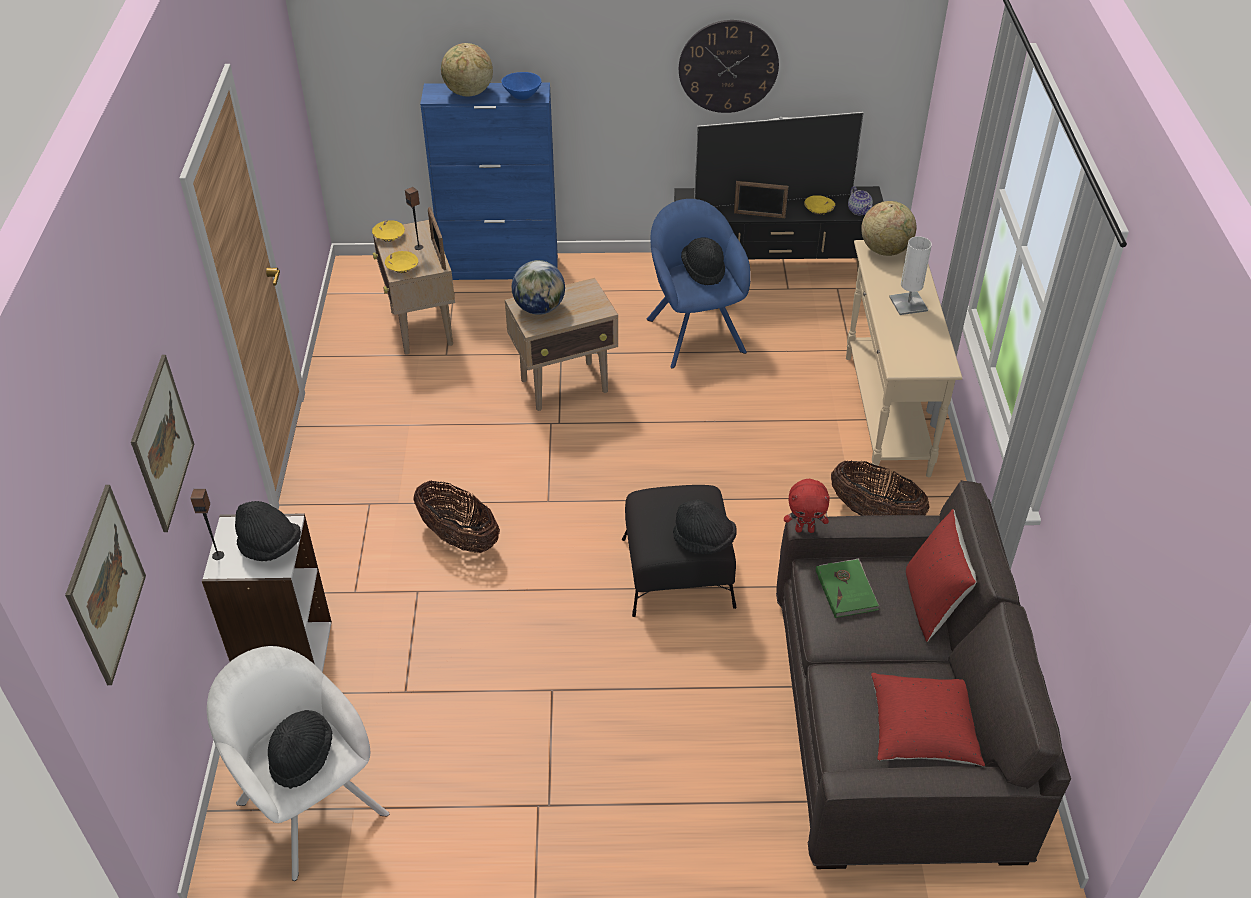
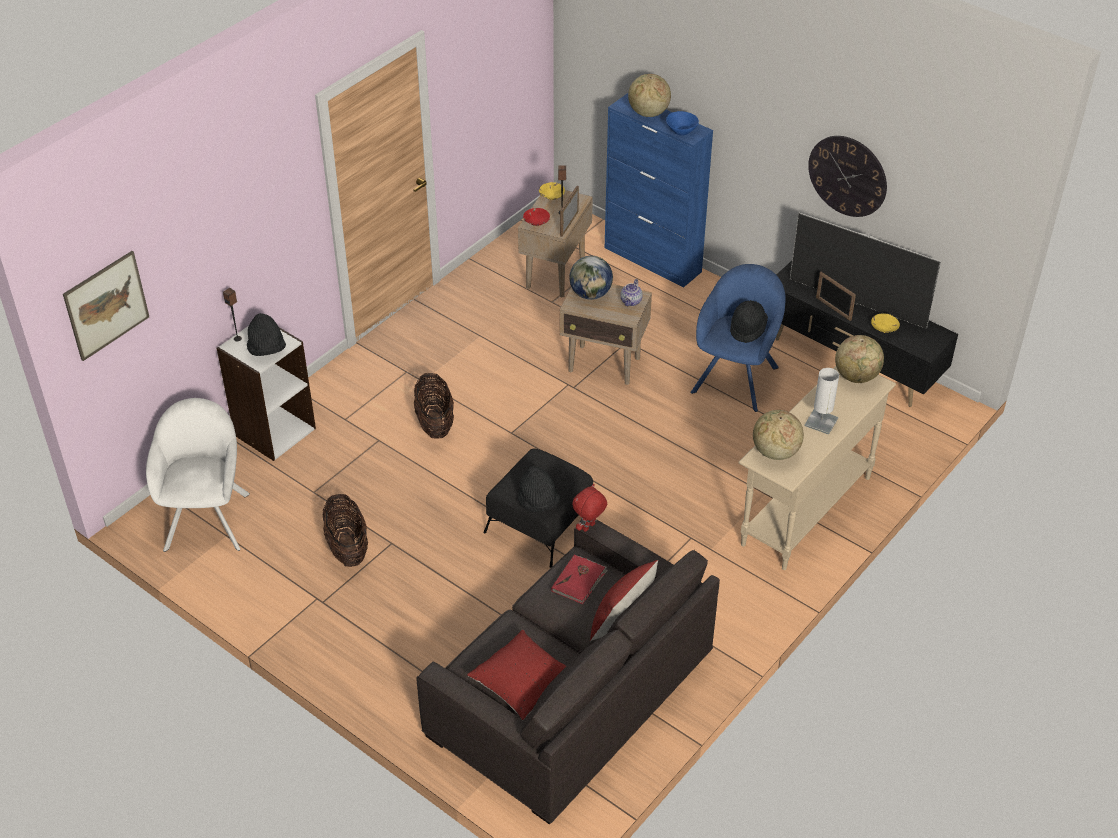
camera: 40 degrees right, 0 degrees up
(162, 443) = (210, 248): picture -> none
(301, 756) = (196, 477): black hat -> none
(402, 267) = (536, 221): yellow bowl -> red bowl
(805, 529) = (589, 527): red plush toy -> red plush toy turned 90 degrees clockwise
(847, 590) = (579, 581): green book -> red book
(859, 211) = (916, 344): teapot -> teapot (631, 301)
(874, 514) = (712, 569): basket -> basket (347, 547)
(906, 351) = (775, 452): none -> globe

